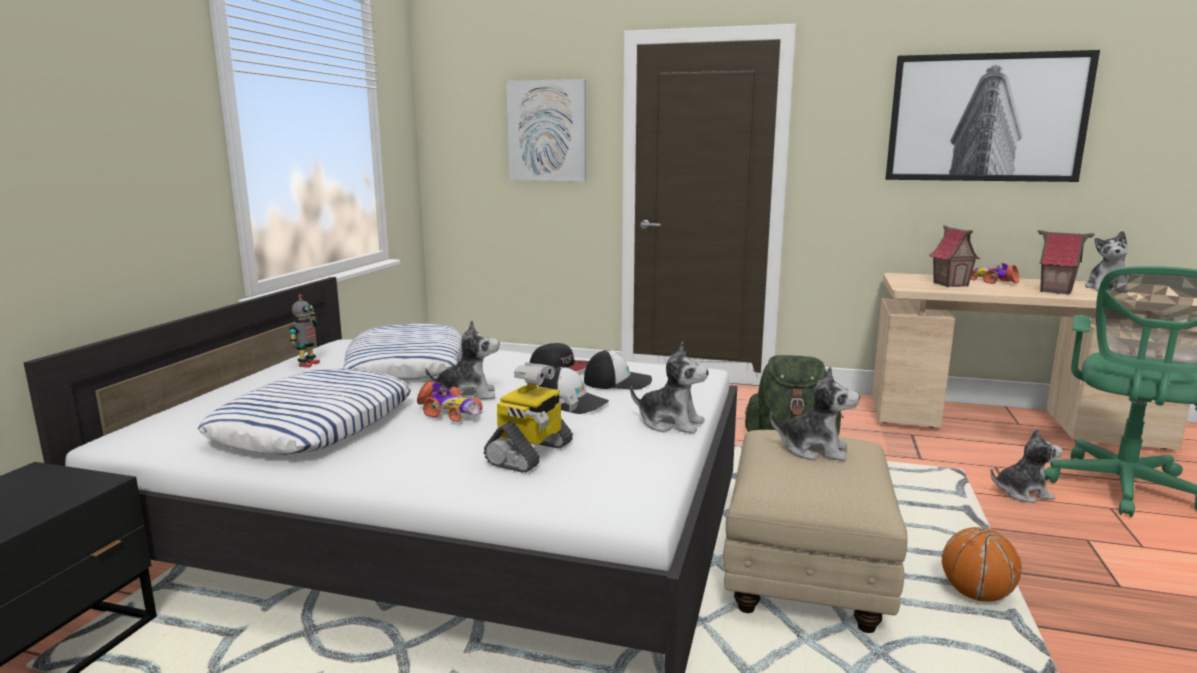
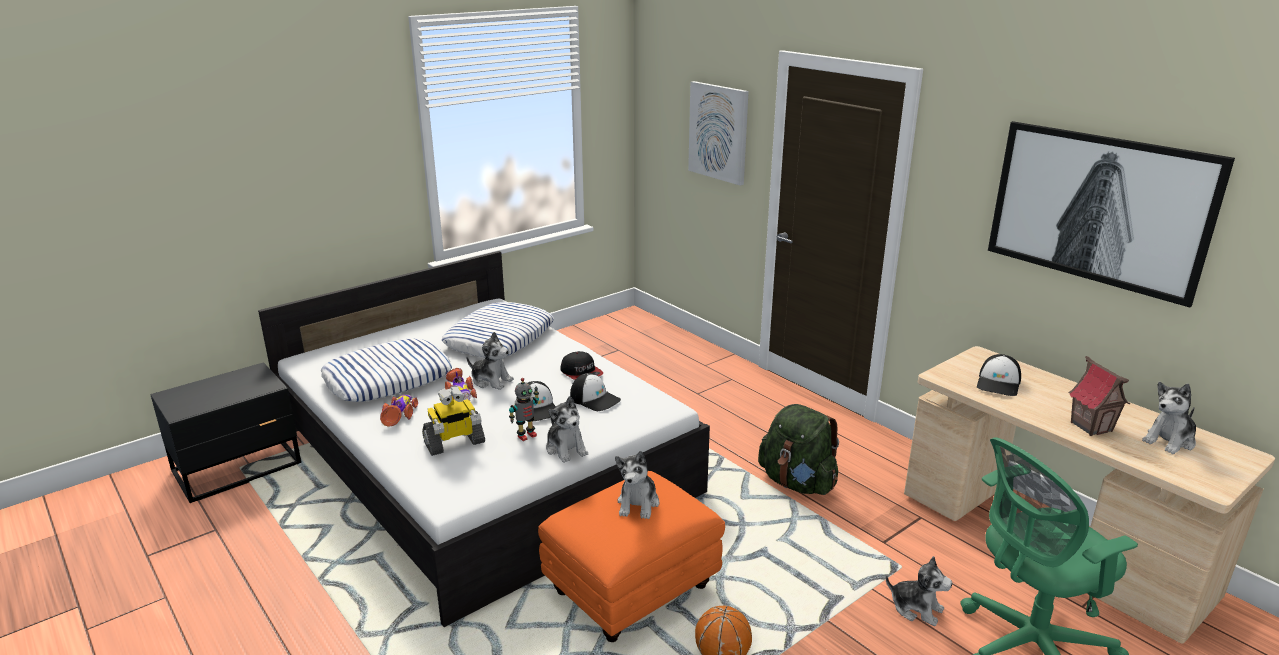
camera: 35 degrees right, 10 degrees up
(307, 364) = (447, 321): toy robot -> toy robot (526, 435)
(805, 574) = (633, 588): beige ottoman -> orange ottoman
(814, 450) = (638, 504): plush toy -> plush toy turned 45 degrees clockwise
(951, 284) = (999, 383): toy house -> cap
(992, 281) = (1061, 391): toy car -> toy car (399, 414)

